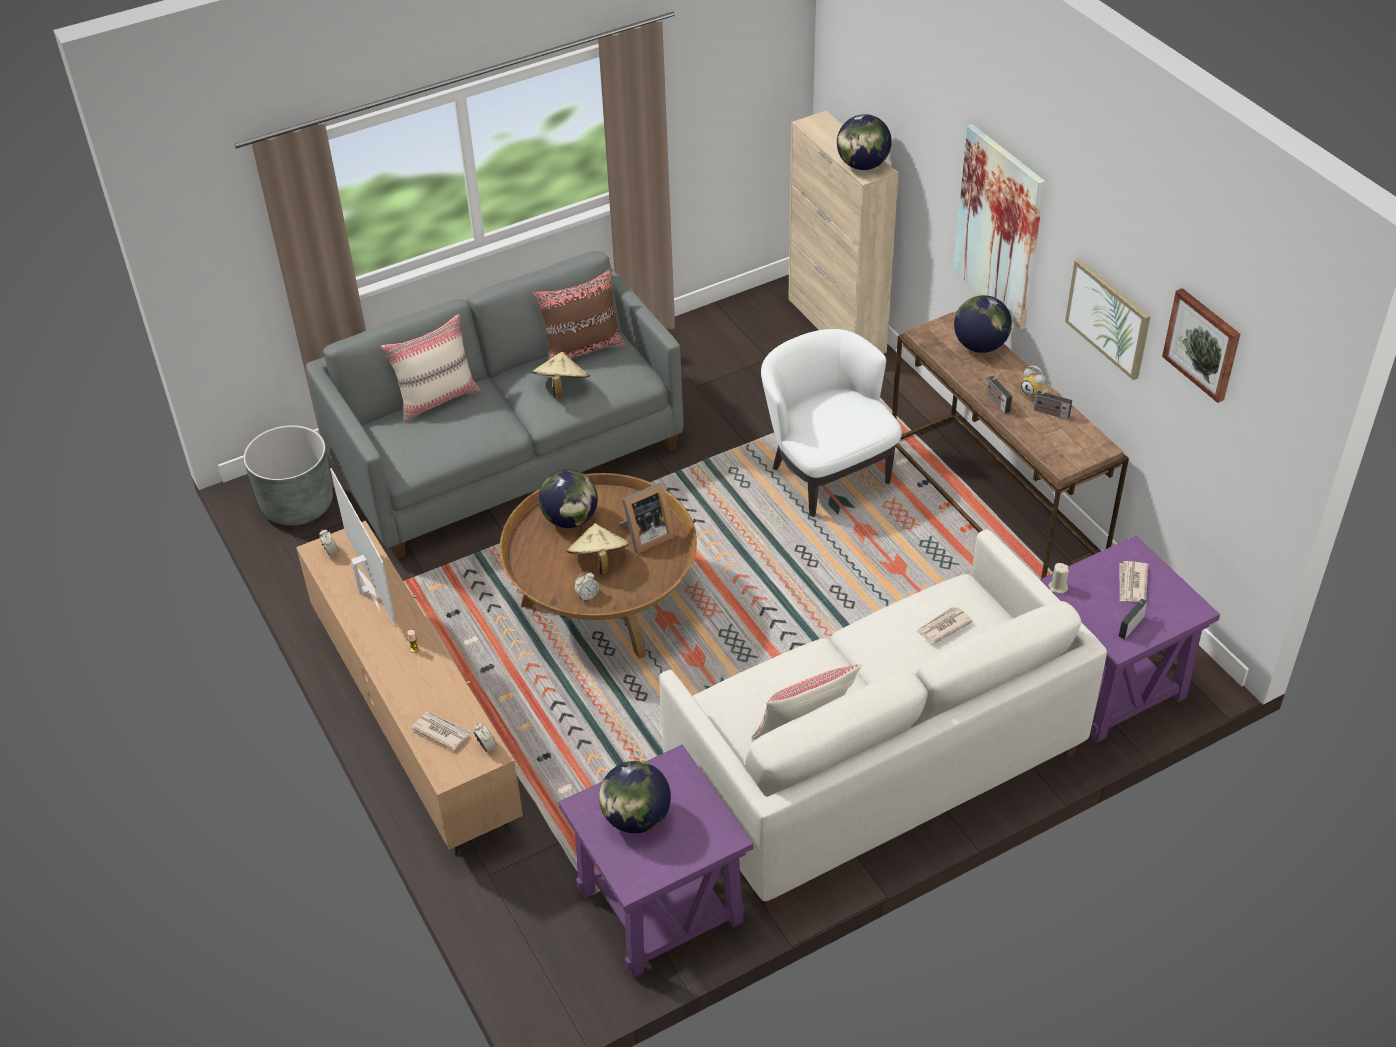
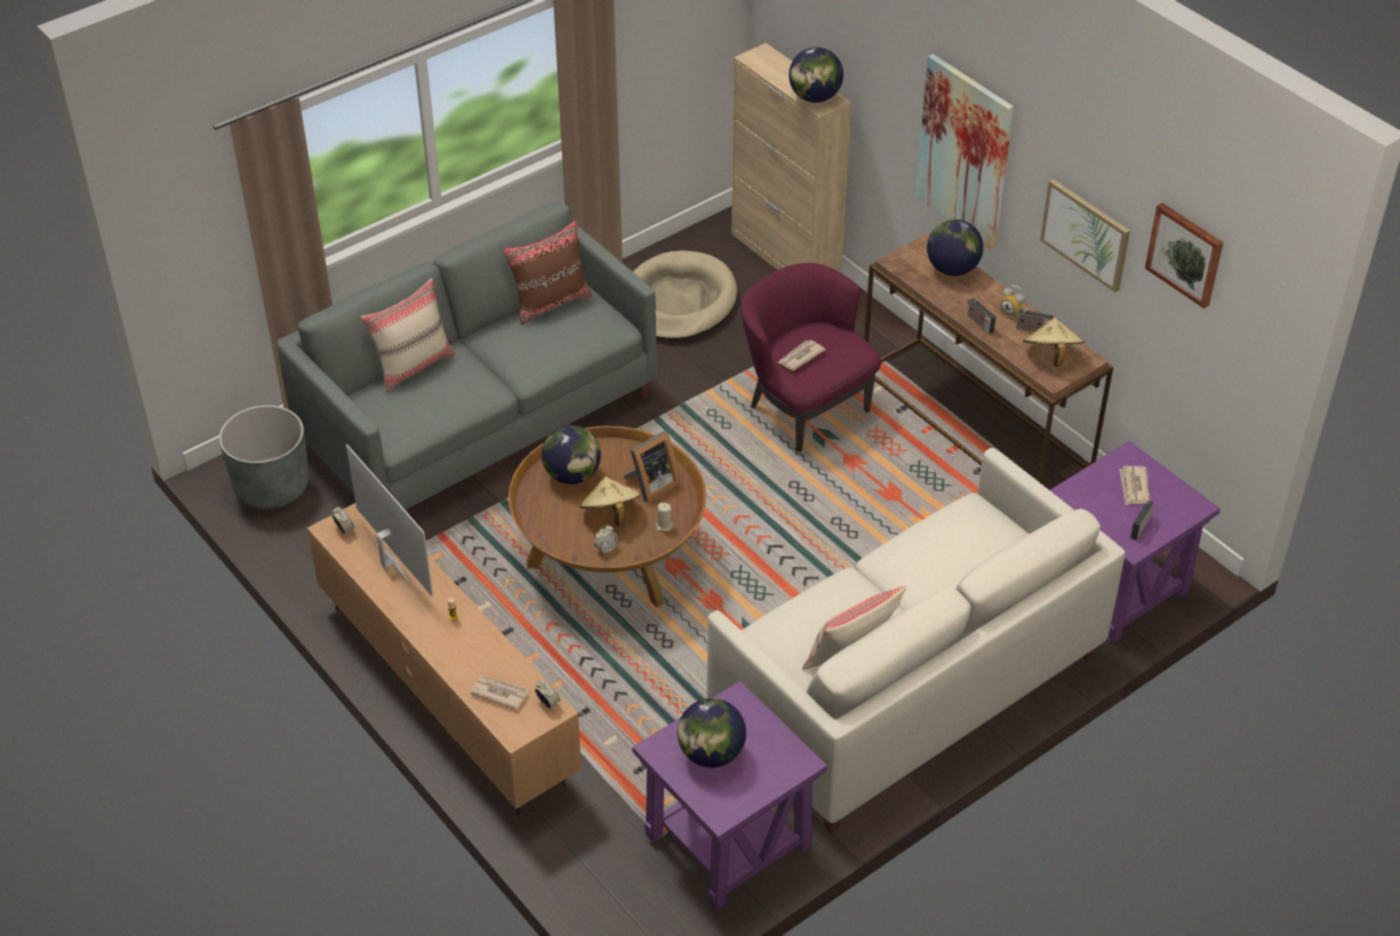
camera: 10 degrees left, 0 degrees up
(561, 388) = (538, 344): beige hat -> beige hat (1051, 356)
(723, 360) = (678, 302): none -> beige dog bed
(826, 473) = (805, 407): white armchair -> purple armchair
(943, 627) = (962, 545): newspaper -> newspaper (800, 357)
(1057, 587) = (1065, 497): beige candle -> beige candle (664, 525)

